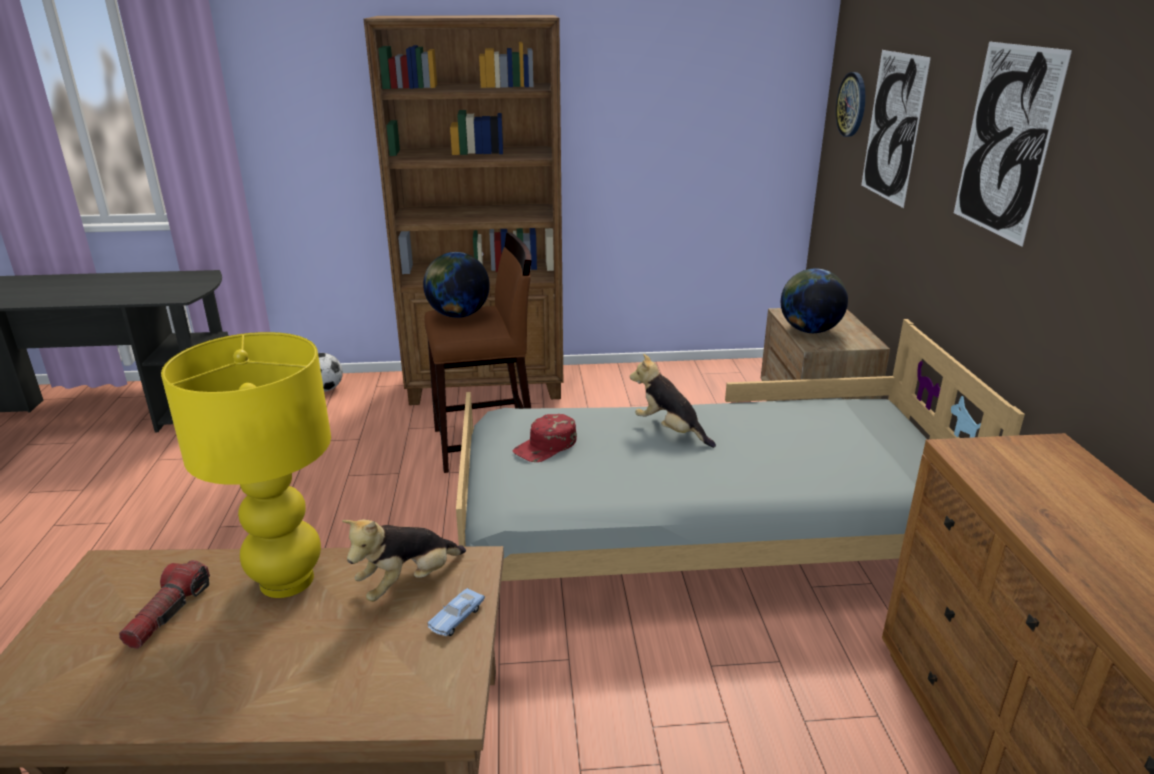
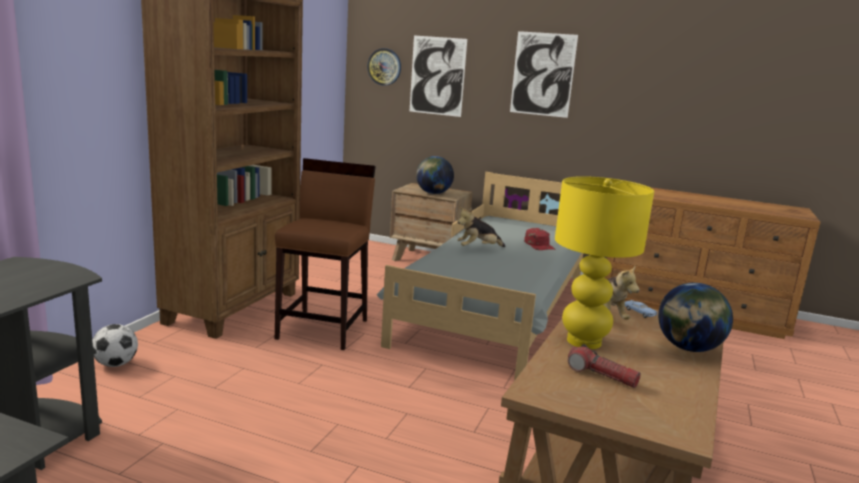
camera: 65 degrees left, 10 degrees down
(458, 315) = (311, 225): globe -> globe (688, 348)
(546, 446) = (465, 272): red cap -> red cap (539, 245)

